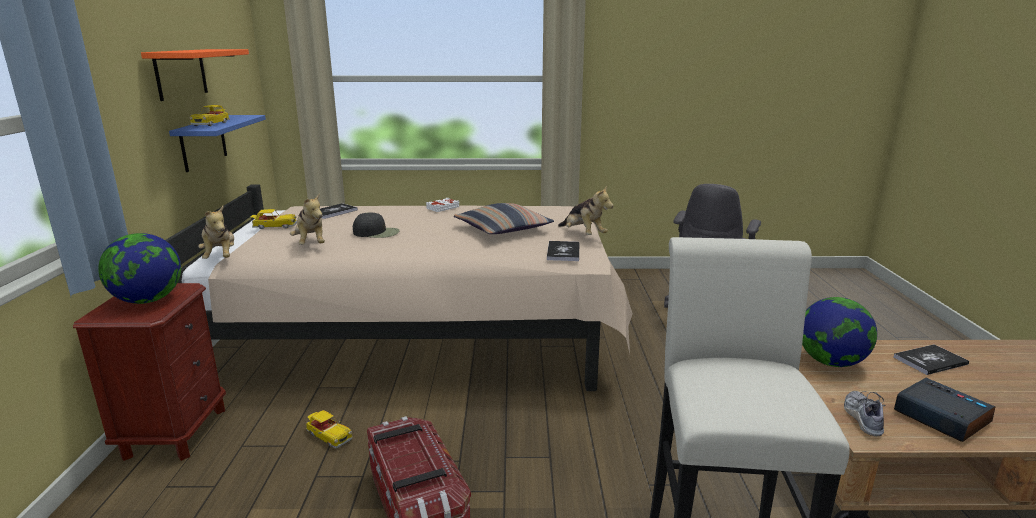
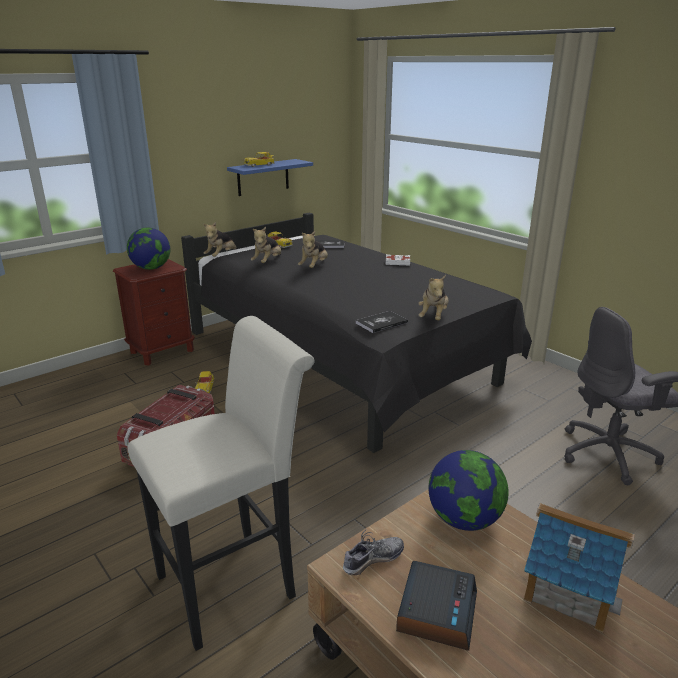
camera: 50 degrees right, 5 degrees up
(180, 73) = (248, 128): orange shelf -> none
(377, 232) = (314, 267): black cap -> plush toy
(422, 336) = (342, 360): beige bed -> black bed
(503, 229) = (390, 292): pillow -> none
(930, 361) = (568, 587): book -> toy house

